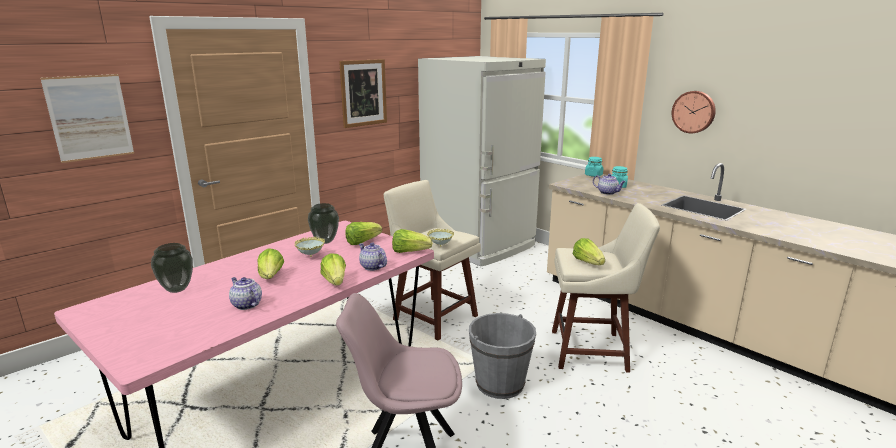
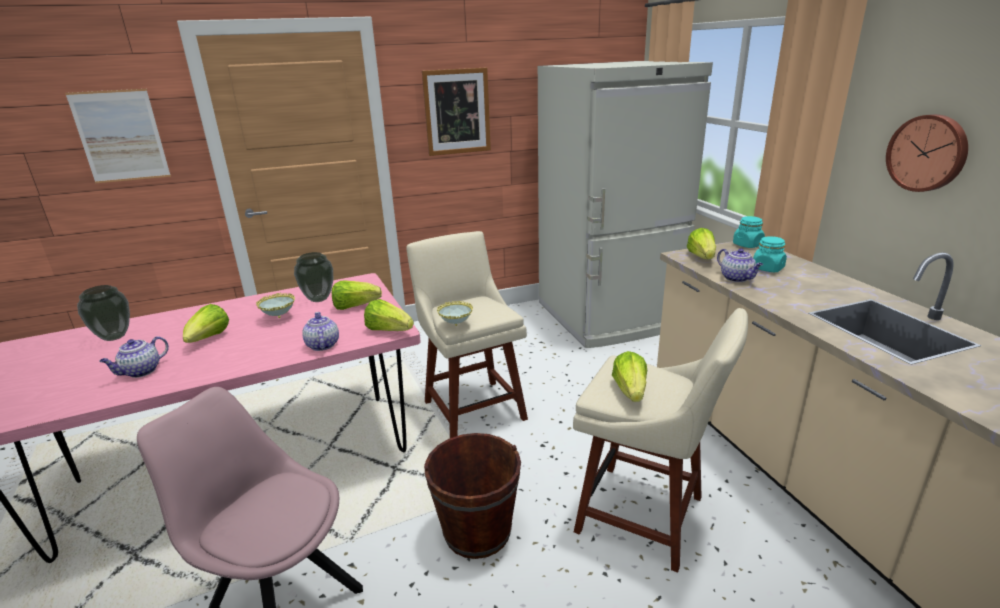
camera: 25 degrees right, 5 degrees up
(246, 305) = (141, 372): teapot -> teapot turned 120 degrees counterclockwise
(335, 281) = (259, 359): lettuce -> lettuce (701, 257)
(500, 383) = (477, 531): grey bucket -> brown bucket

